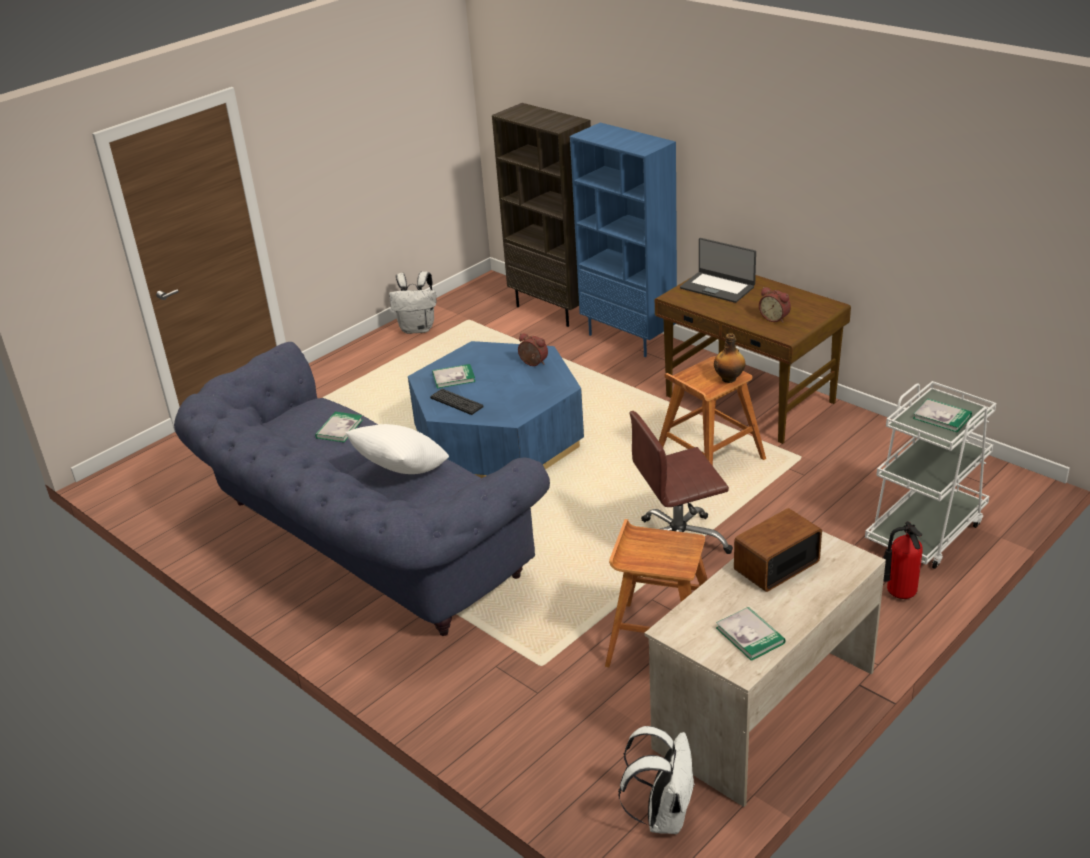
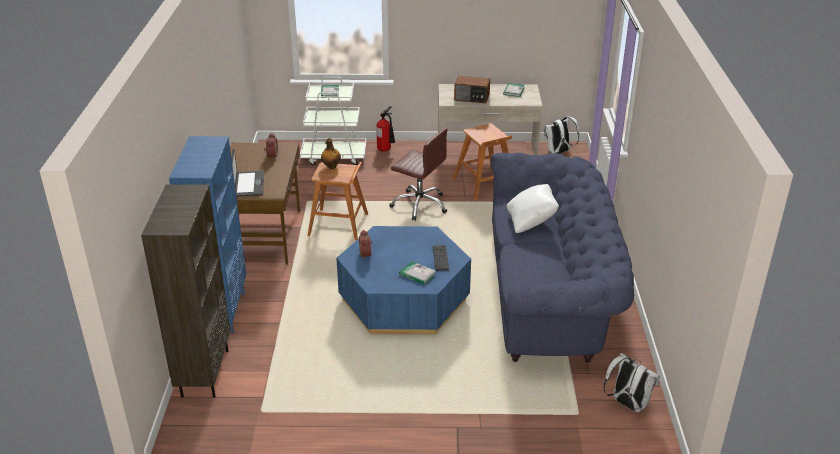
camera: 135 degrees left, 0 degrees up
(339, 429) = (531, 262): book -> none
(418, 328) = (301, 433): white backpack -> white backpack (627, 404)

